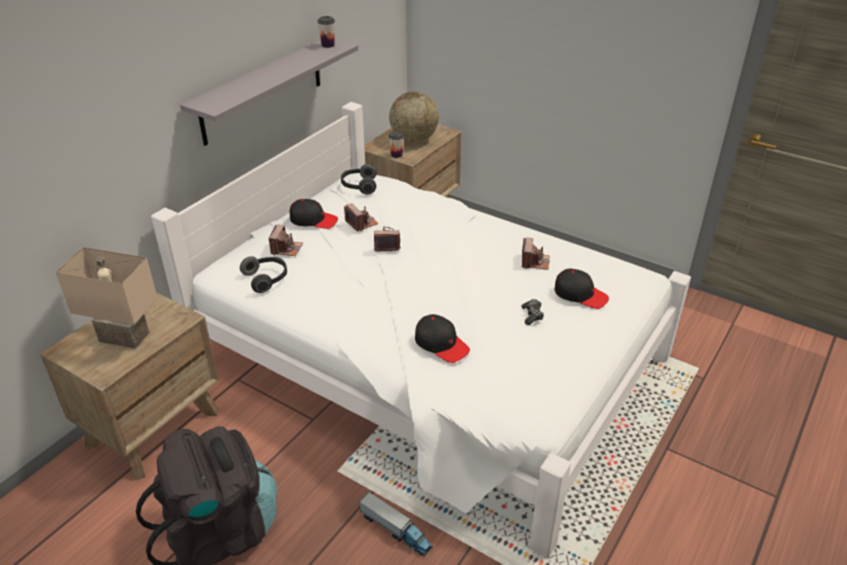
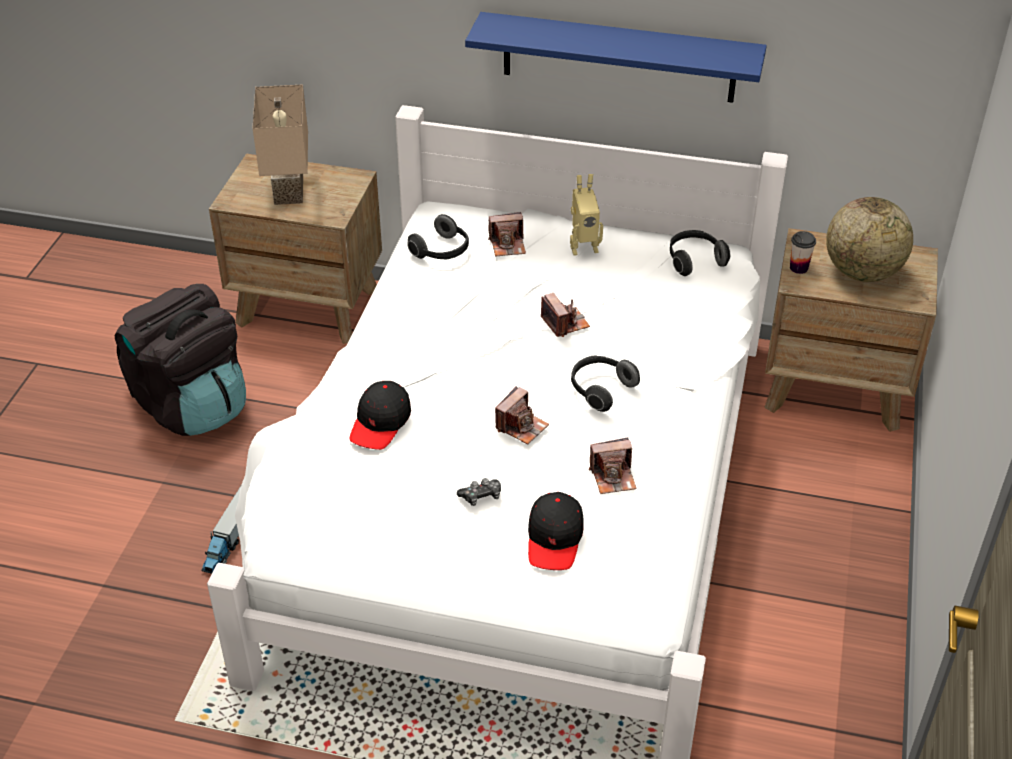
camera: 70 degrees right, 5 degrees up
(262, 90) = (619, 57): grey shelf -> blue shelf
(313, 220) = (583, 246): black cap -> toy robot
(328, 45) = (735, 53): cup -> none
(361, 223) = (602, 288): camera -> camera (521, 426)
(457, 247) = (600, 390): none -> headphones

